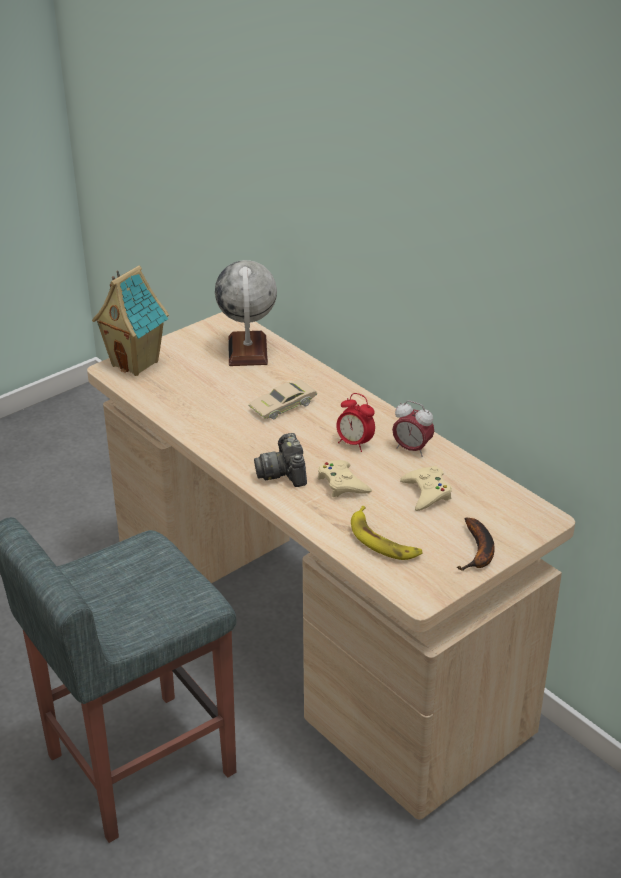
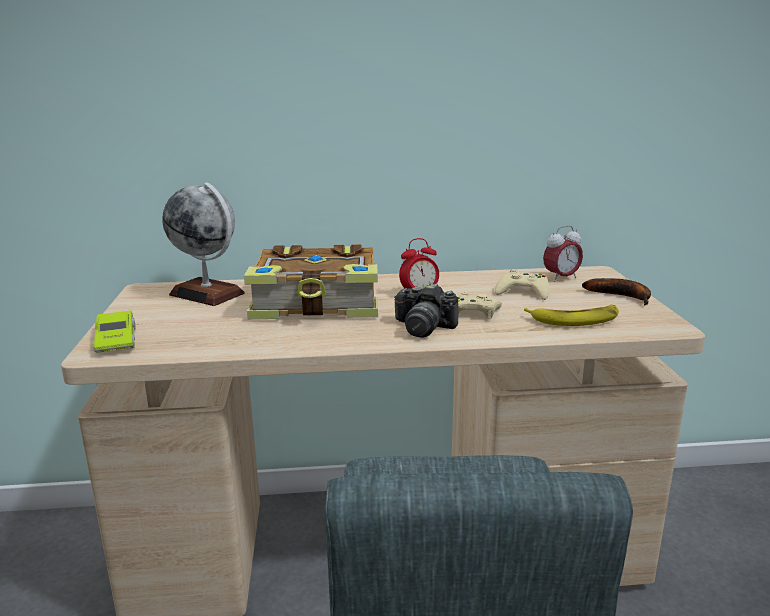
camera: 55 degrees left, 15 degrees down
(136, 363) = (116, 340): toy house -> green toy car
(283, 405) = (318, 303): beige toy car -> book
(412, 449) = (456, 282): alarm clock -> alarm clock (561, 278)

